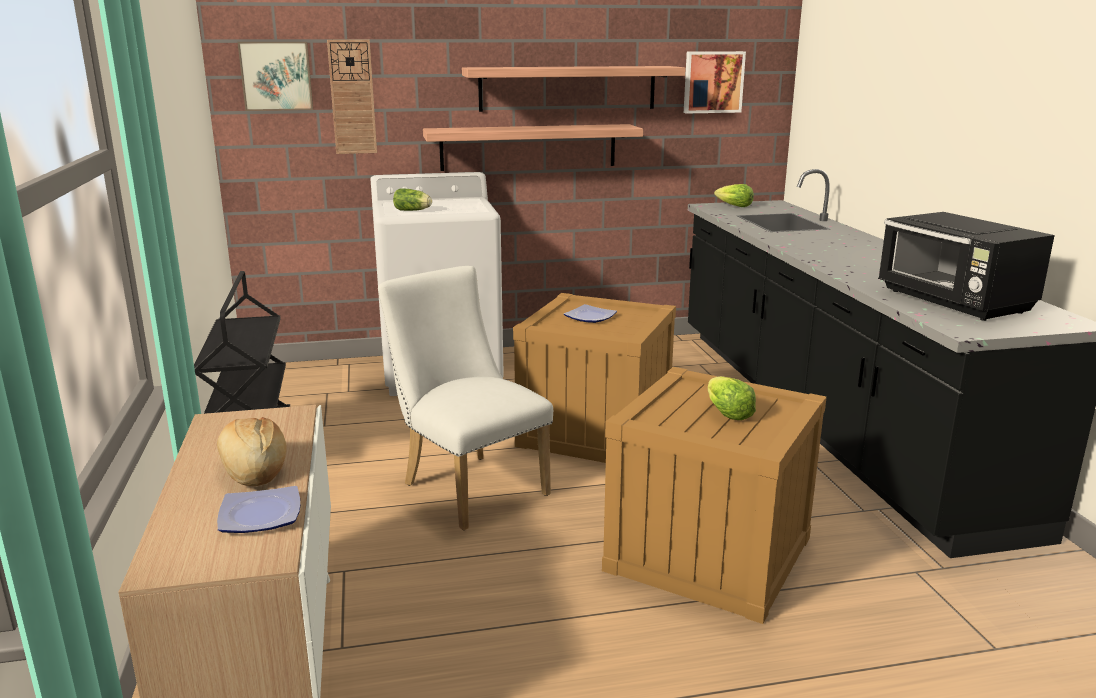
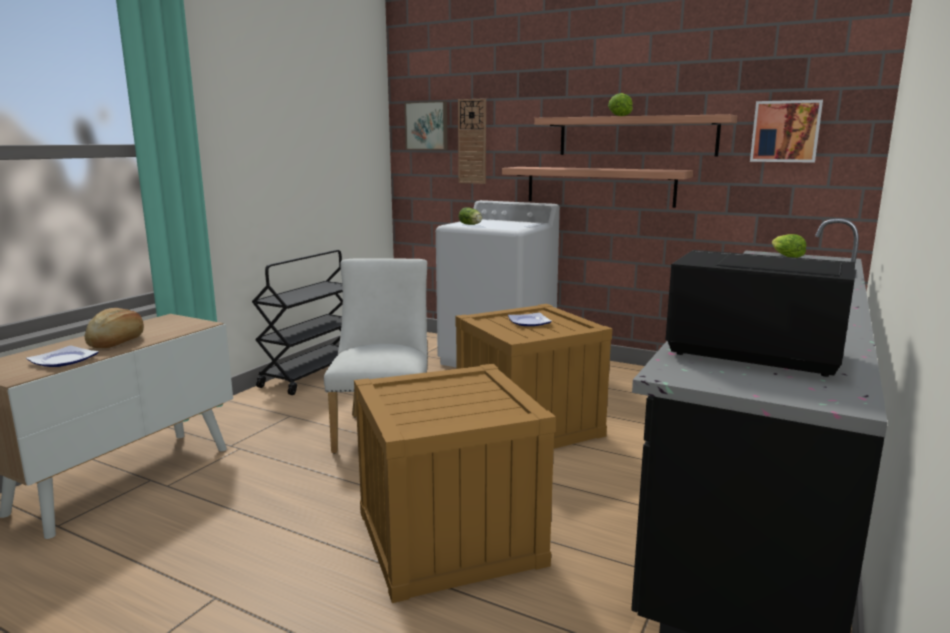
camera: 40 degrees right, 5 degrees down
(727, 413) = (451, 403): lettuce -> lettuce (620, 116)
(954, 302) = (751, 354): black microwave -> black microwave turned 105 degrees clockwise

